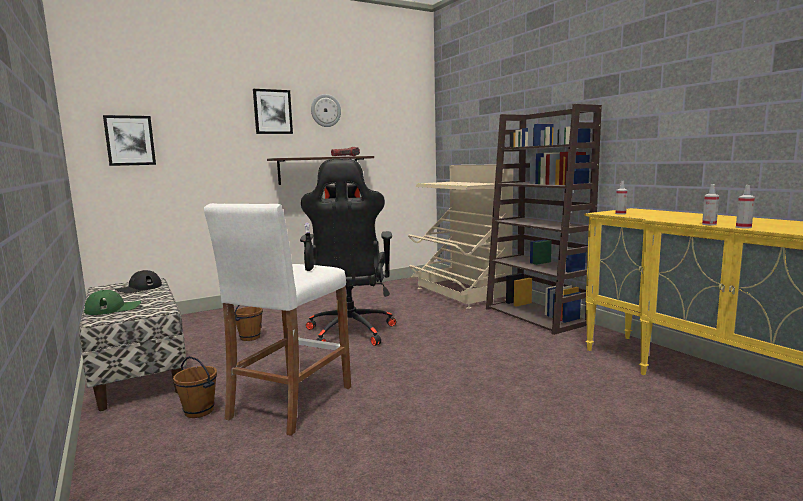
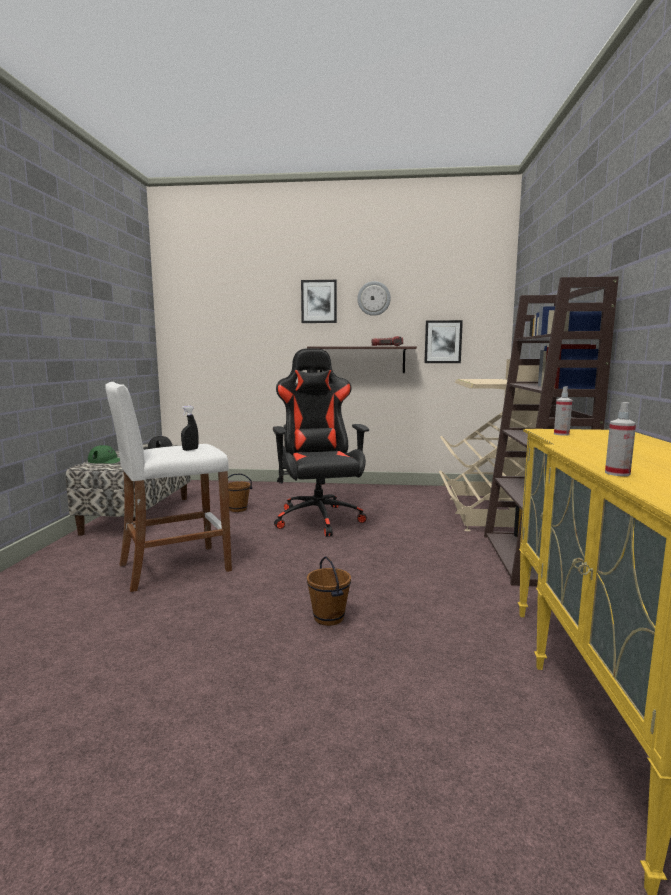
camera: 35 degrees right, 0 degrees up
(130, 140) = (199, 329): picture -> picture (443, 342)
(199, 411) = (118, 554): brown bucket -> brown bucket (329, 618)
(351, 329) = (319, 522): black office chair -> black office chair turned 135 degrees clockwise
(709, 224) = (591, 462): spray bottle -> none

